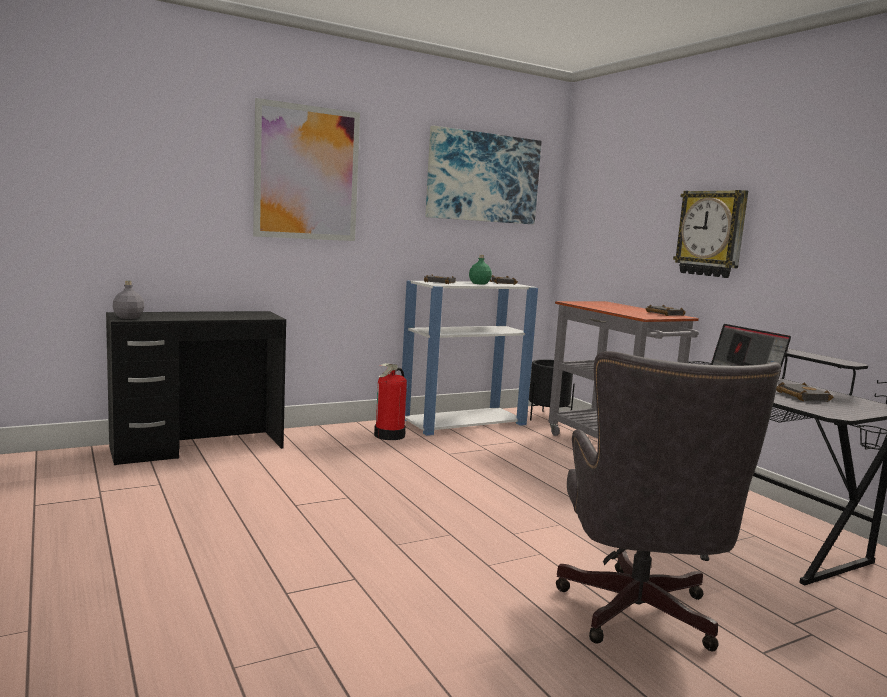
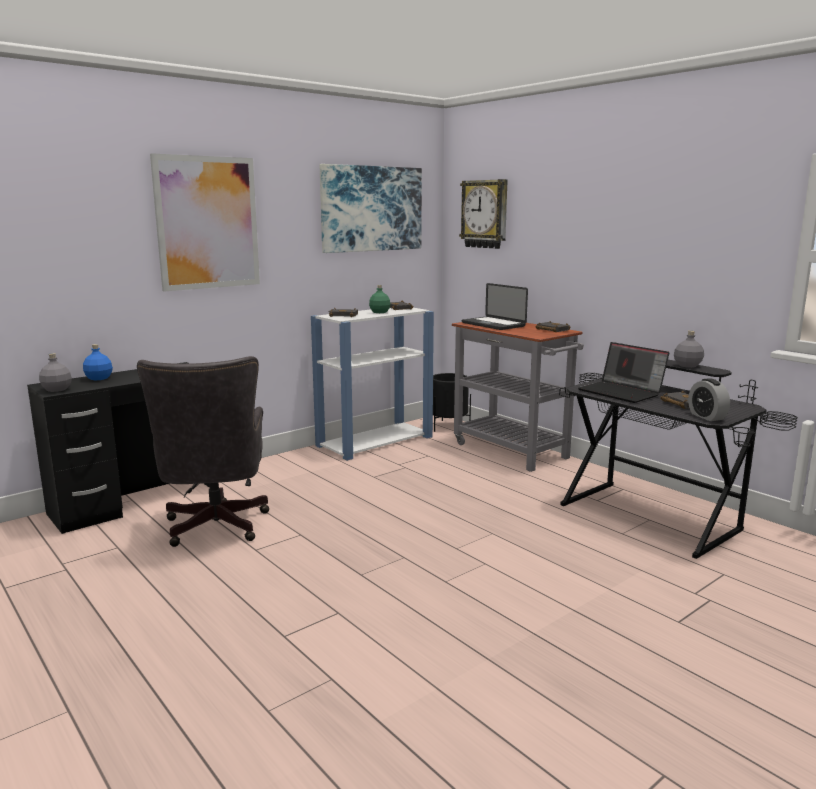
camera: 10 degrees left, 5 degrees up
(175, 314) = (98, 378): none -> blue bottle
(390, 435) = (313, 465): fire extinguisher -> none
(600, 305) = (493, 324): none -> laptop
(639, 616) = (579, 607): grey office chair -> grey office chair (216, 528)
(711, 233) = (588, 256): wall clock -> wall clock (485, 214)
(813, 355) = (687, 365): none -> grey bottle
(828, 410) = (706, 416): none -> alarm clock

